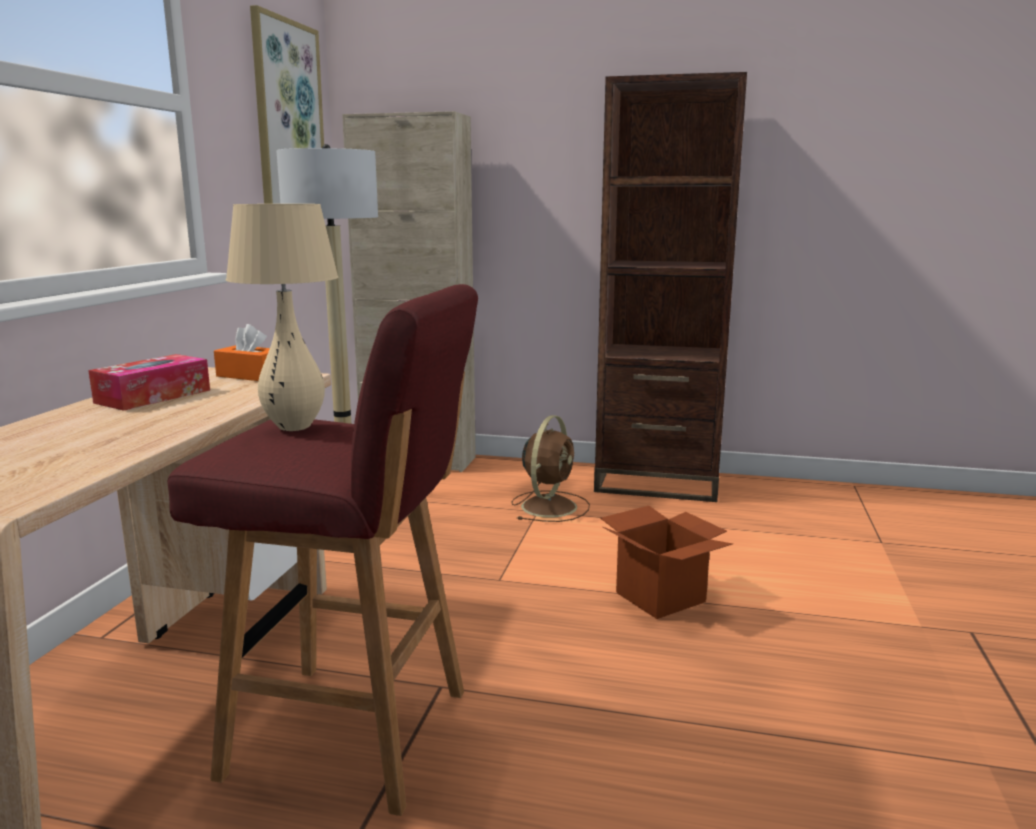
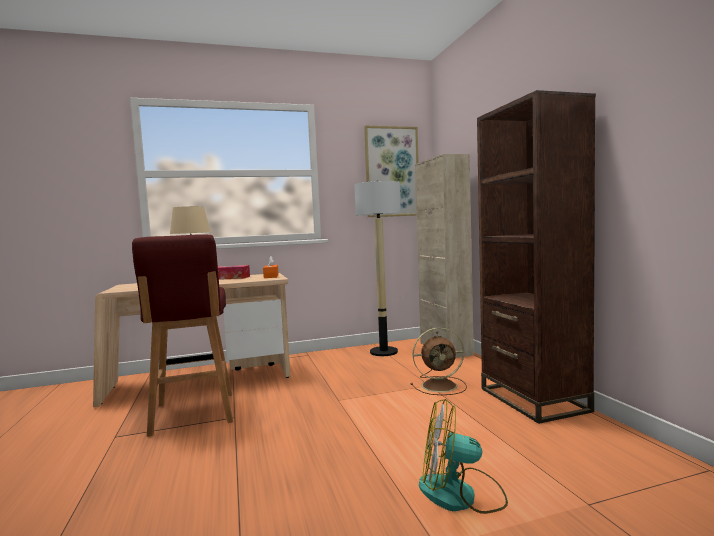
camera: 60 degrees right, 10 degrees down
(660, 597) = (365, 439): cardboard box -> none
(835, 586) = (461, 494): none -> fan

